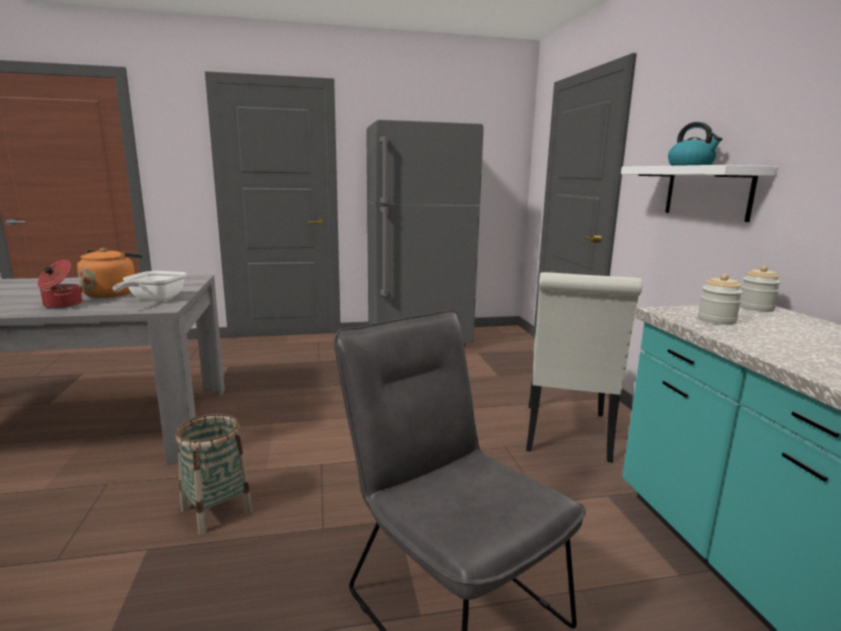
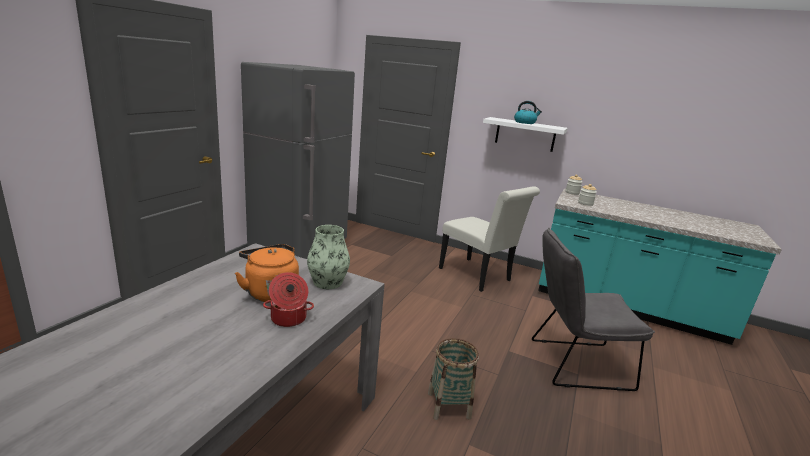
camera: 55 degrees left, 5 degrees up
(153, 300) = (327, 282): frying pan -> vase

